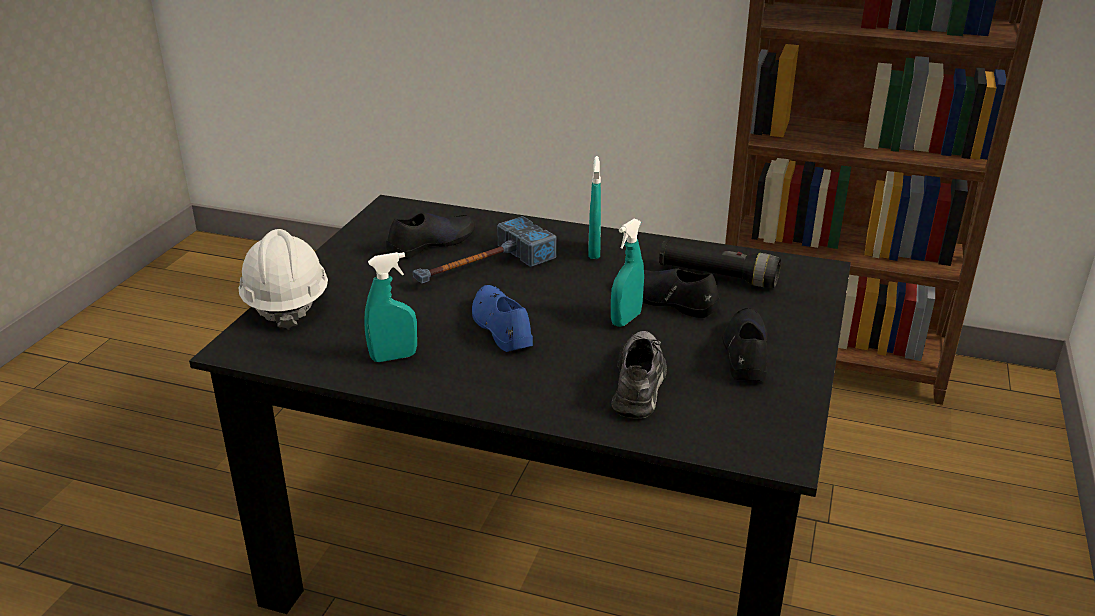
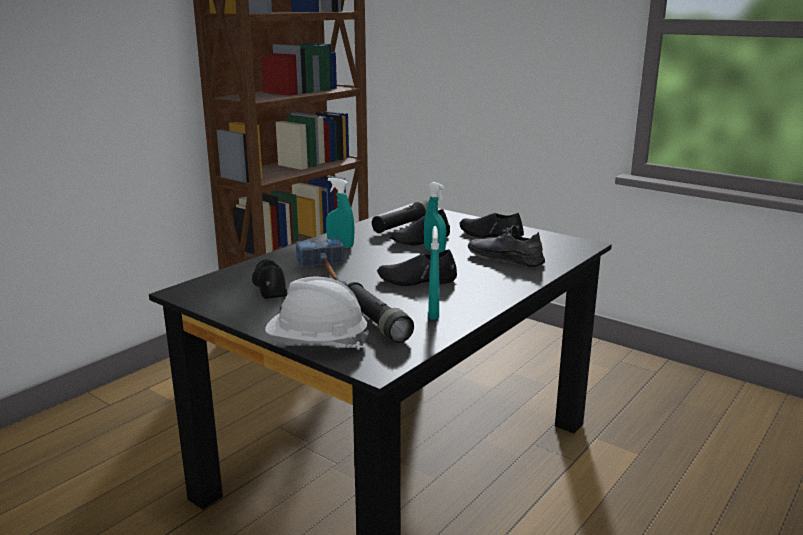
camera: 70 degrees left, 10 degrees down
(350, 325) = (376, 323): none -> black flashlight
(501, 326) = (417, 280): blue shoe -> black shoe

